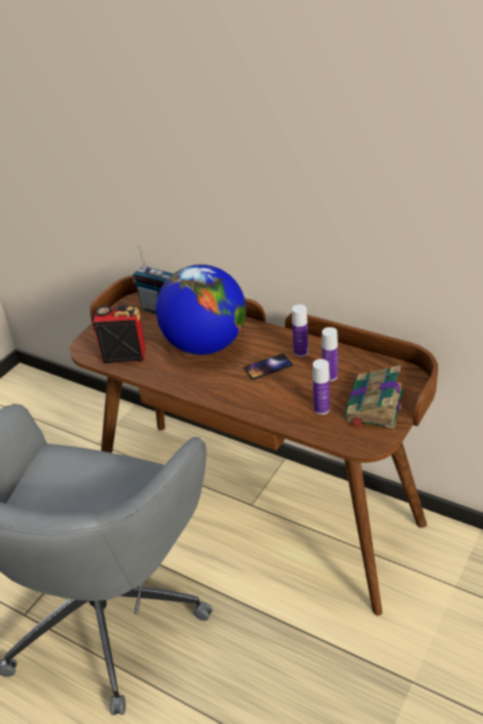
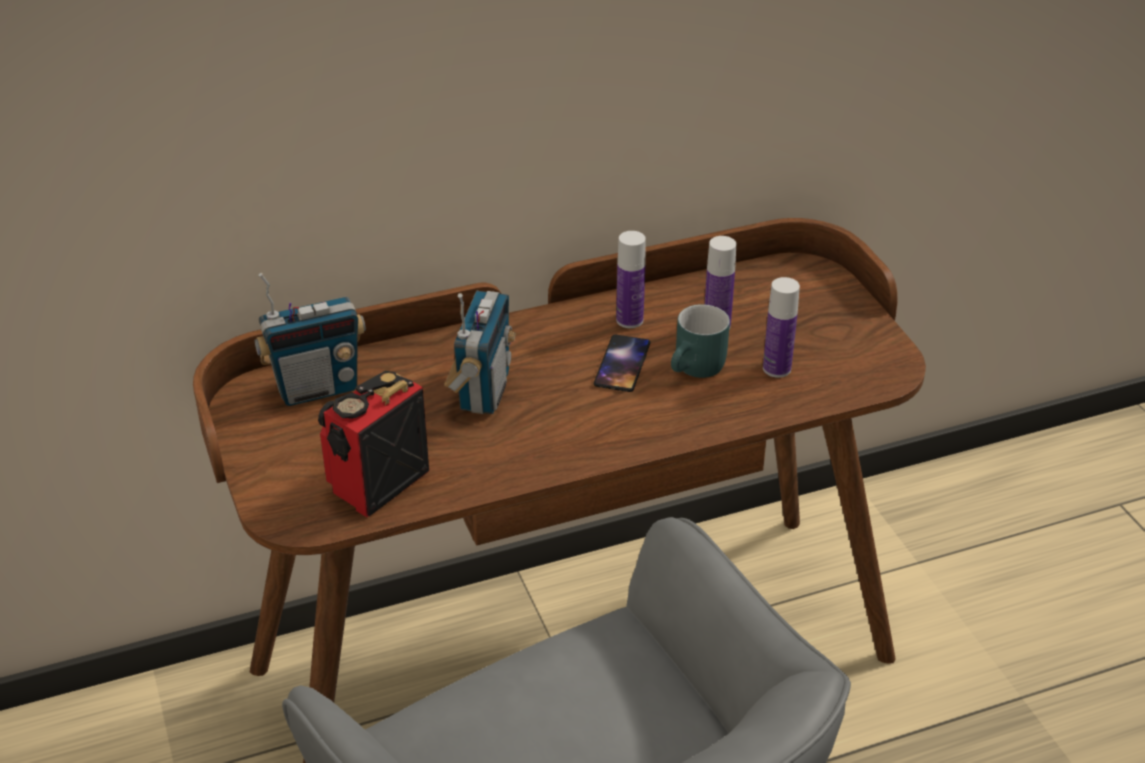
camera: 55 degrees left, 0 degrees up
(205, 345) = (483, 391): globe -> radio
(290, 388) = (698, 370): none -> turquoise mug
(374, 406) = (826, 327): book -> none

